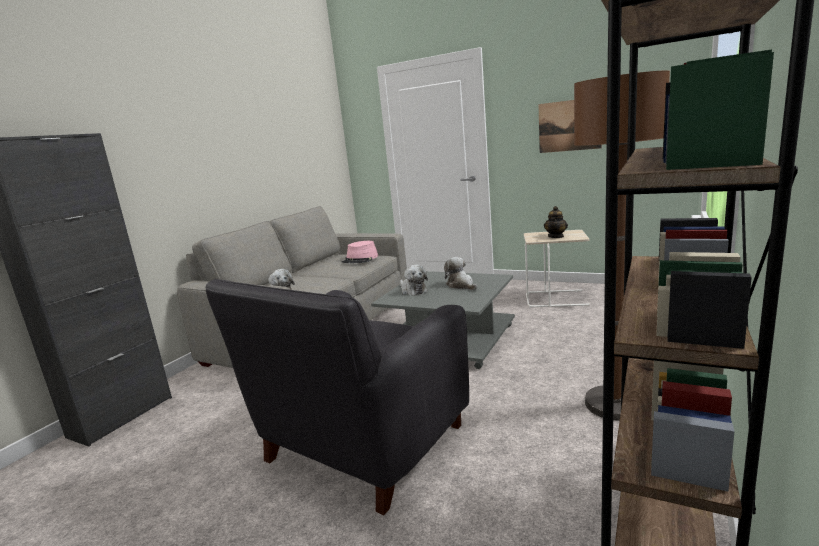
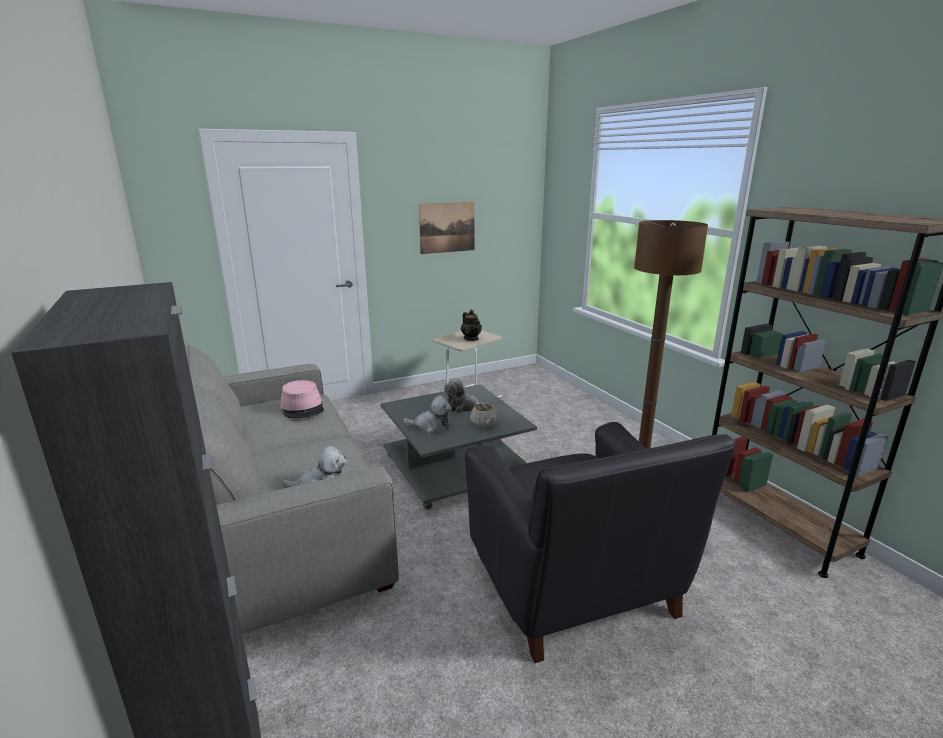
camera: 55 degrees left, 5 degrees up
(448, 298) = (484, 423): none -> beige teapot

